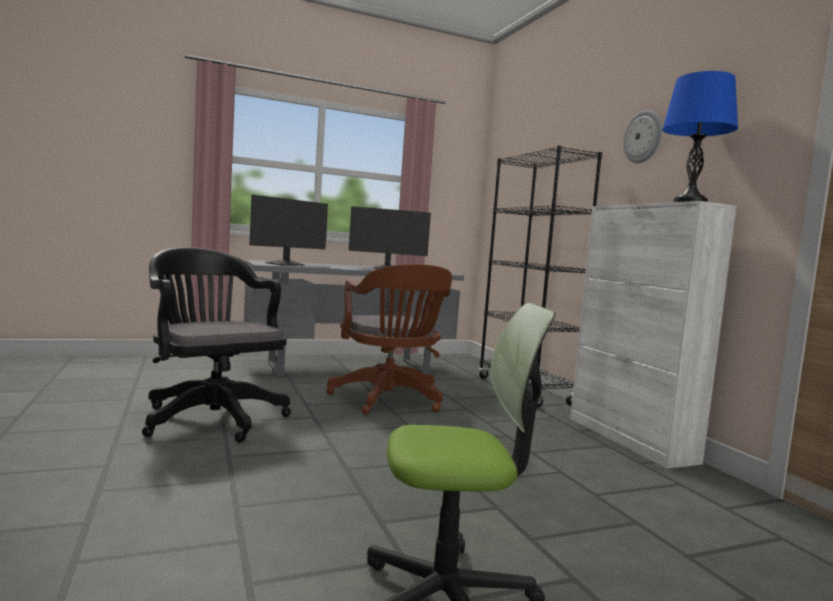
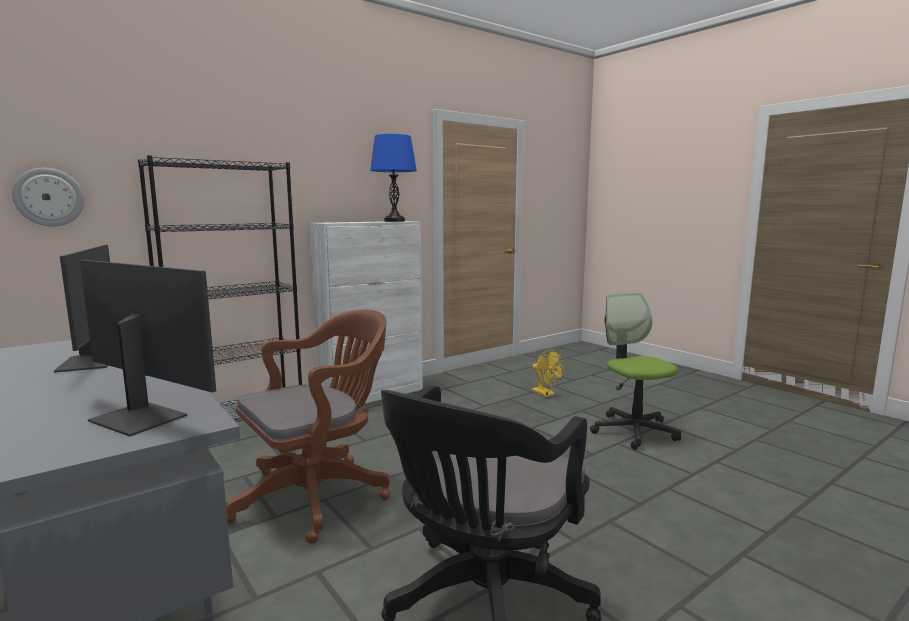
camera: 105 degrees left, 5 degrees up
(643, 137) = (314, 159): wall clock -> wall clock (49, 197)
(676, 568) = (546, 394): none -> yellow fan

